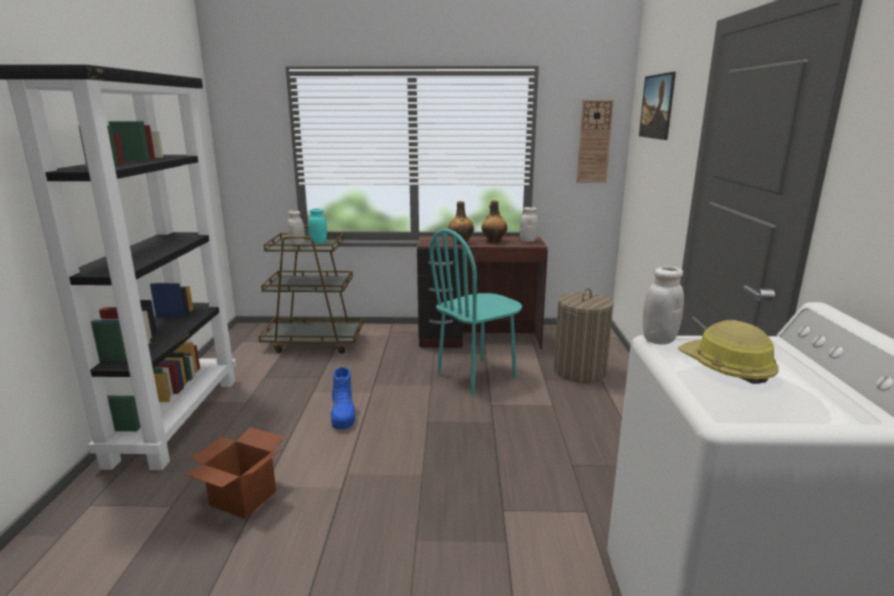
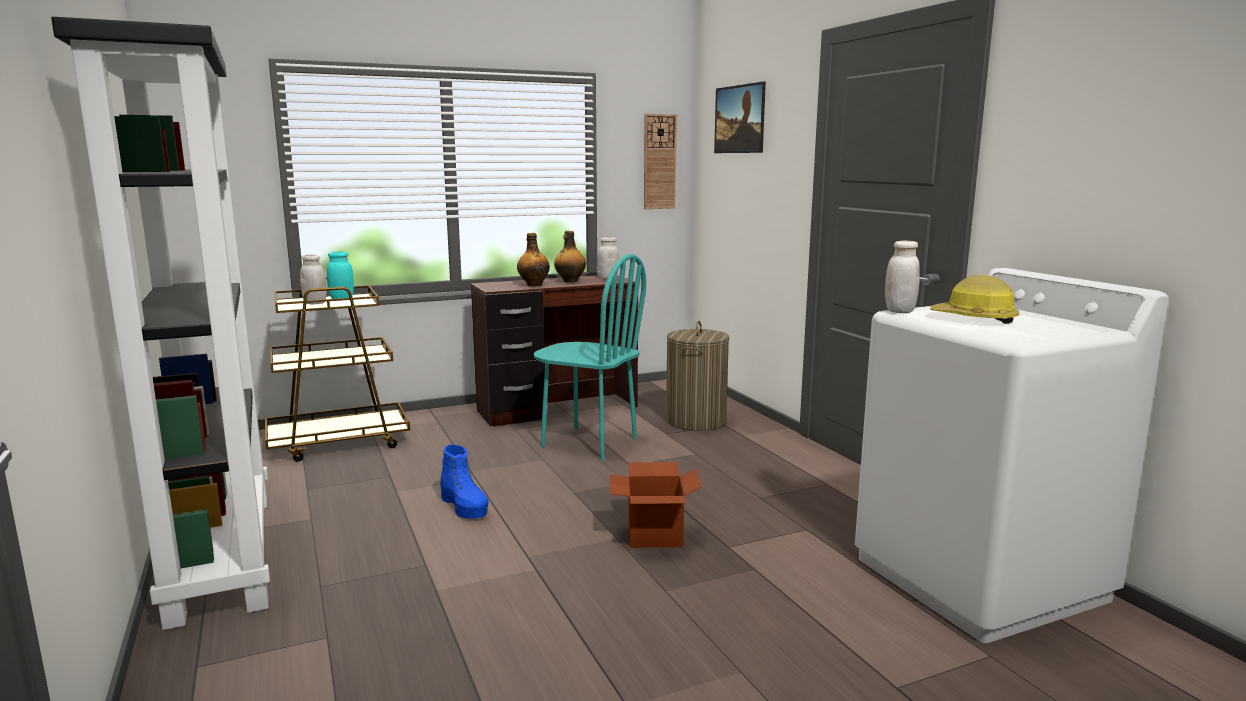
camera: 25 degrees left, 5 degrees down
(243, 498) = (421, 606): cardboard box -> cardboard box (655, 535)
(477, 376) = (589, 442): turquoise chair -> turquoise chair turned 90 degrees counterclockwise

